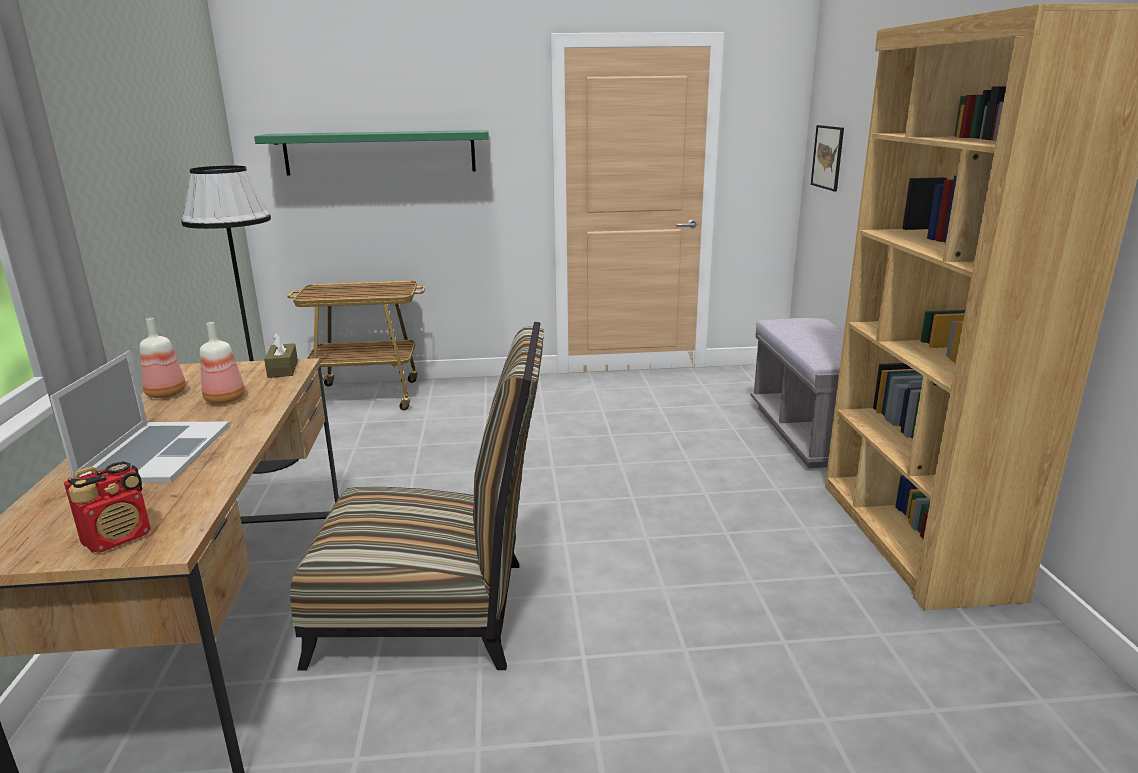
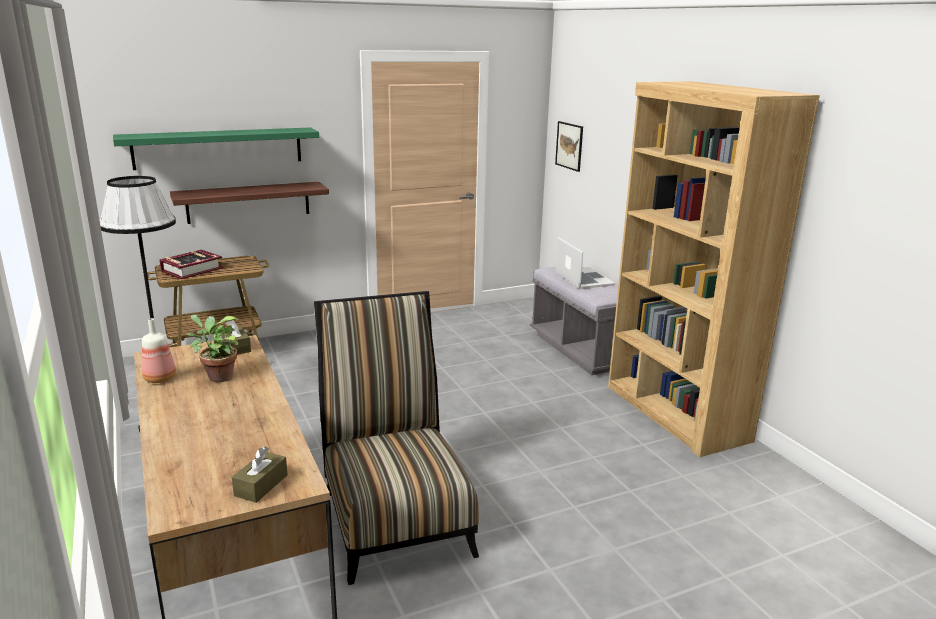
camera: 20 degrees left, 0 degrees up
(119, 538) = (261, 485): radio -> brown tissue box
(155, 452) = (211, 424): laptop -> laptop (583, 278)
(226, 399) = (217, 377): bottle -> potted plant
(338, 290) = (192, 269): none -> book
(414, 218) = (248, 202): none -> shelf
(436, 612) = (394, 515): chair -> chair turned 90 degrees counterclockwise

